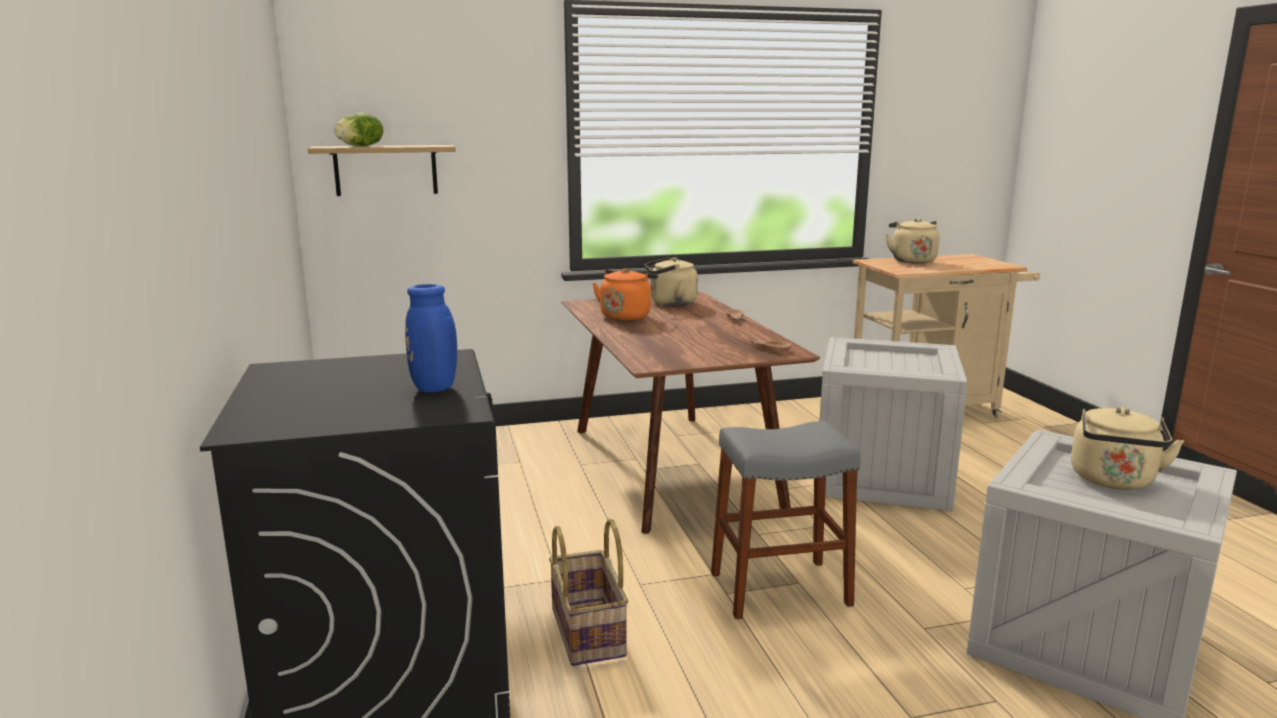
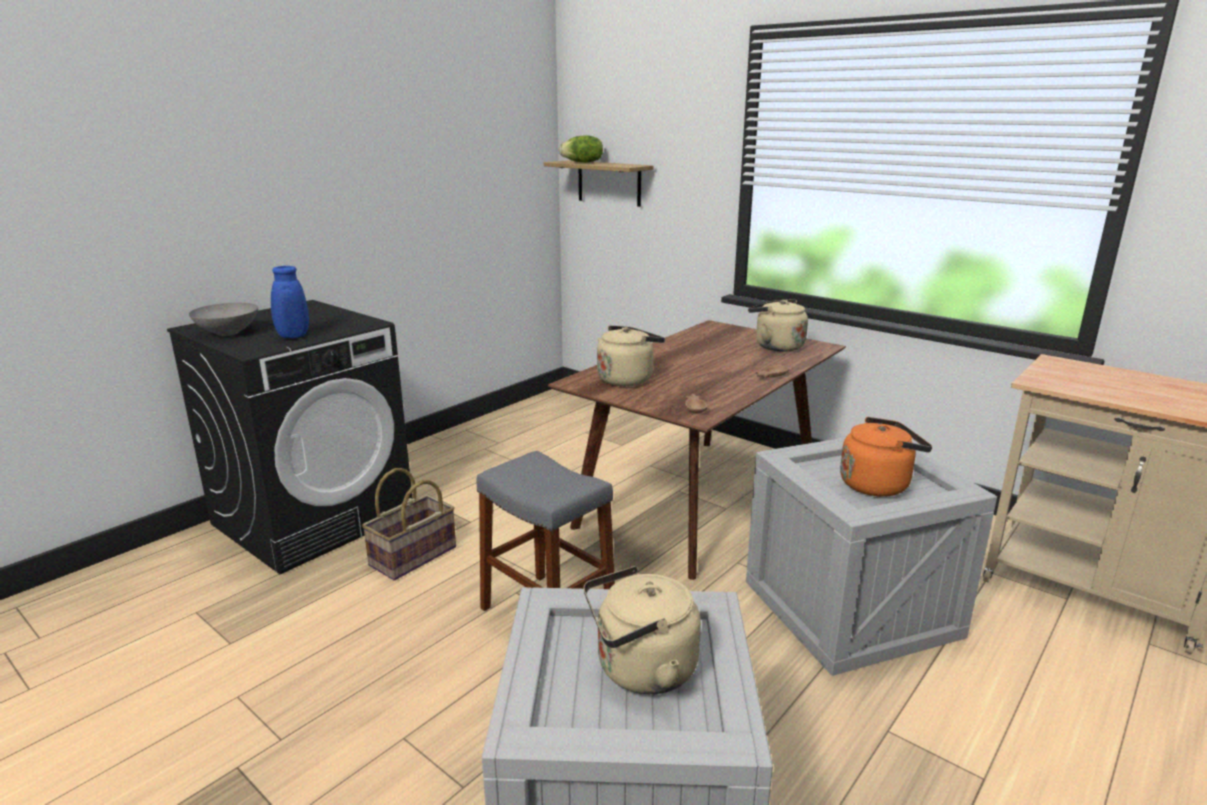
camera: 55 degrees right, 5 degrees up
(332, 416) = (227, 333): none -> grey bowl
(626, 316) = (703, 345): orange kettle -> orange kettle (877, 484)
(911, 260) = (1118, 376): beige kettle -> beige kettle (627, 379)

